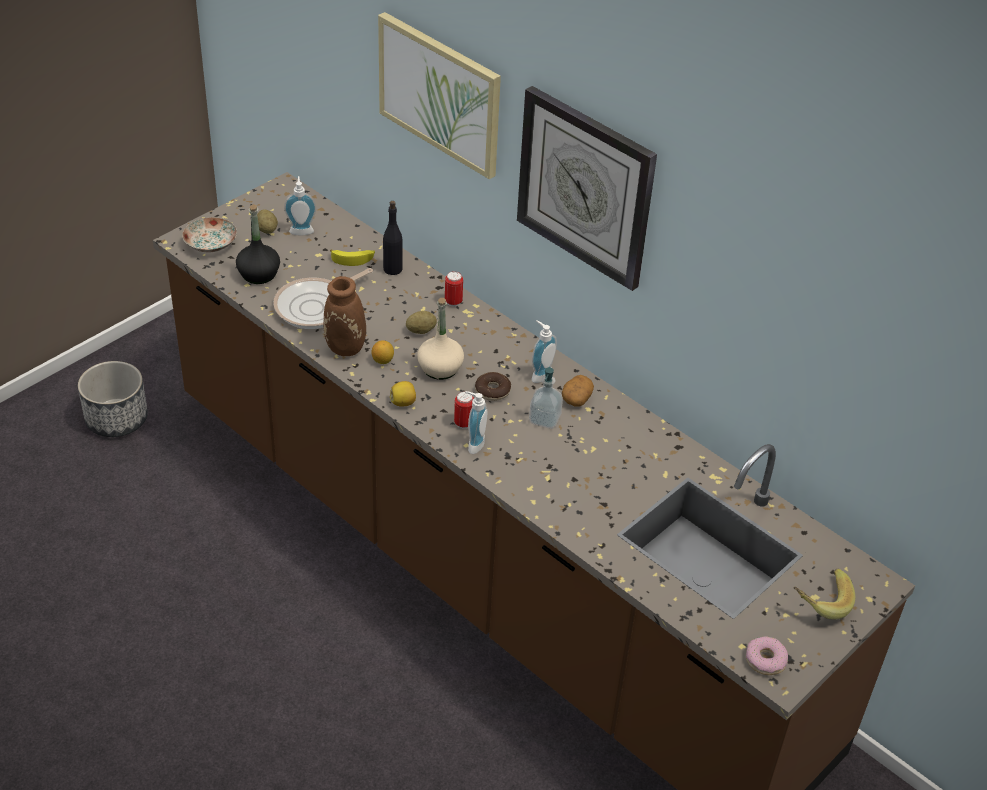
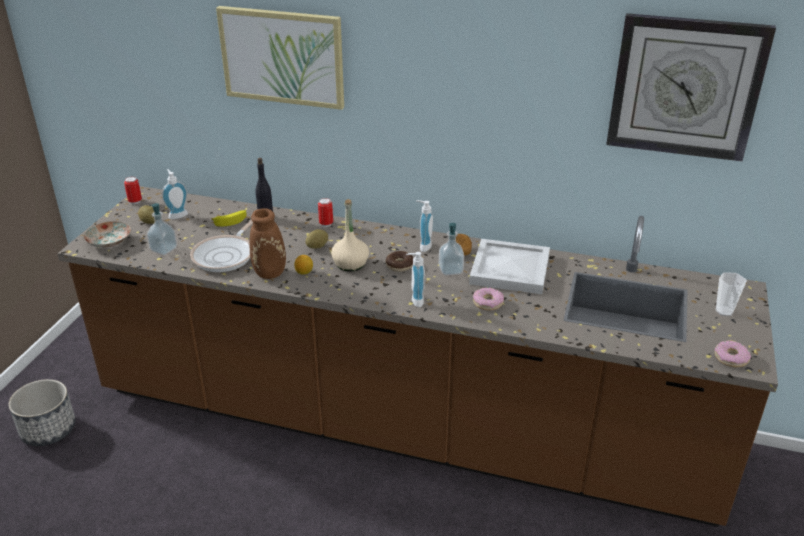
camera: 25 degrees left, 10 degrees down
(259, 274) = (164, 249): black bottle -> soap dispenser
(403, 402) = (341, 292): lemon -> none
(463, 423) = (396, 291): can -> can (135, 201)
(551, 478) = (488, 303): none -> donut
(585, 187) = (432, 81): wall clock -> wall clock (685, 87)
(611, 444) = (508, 270): none -> white tray
(819, 601) = (724, 311): banana -> cup

